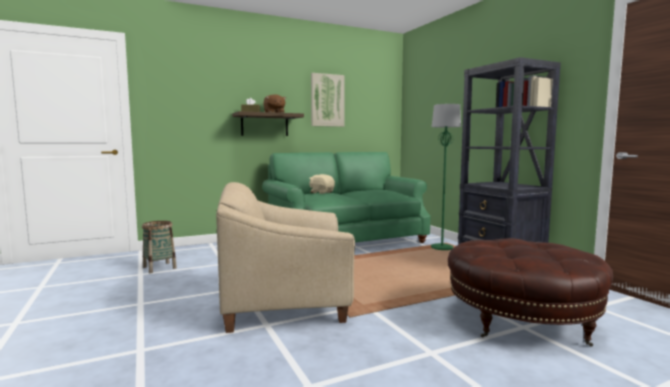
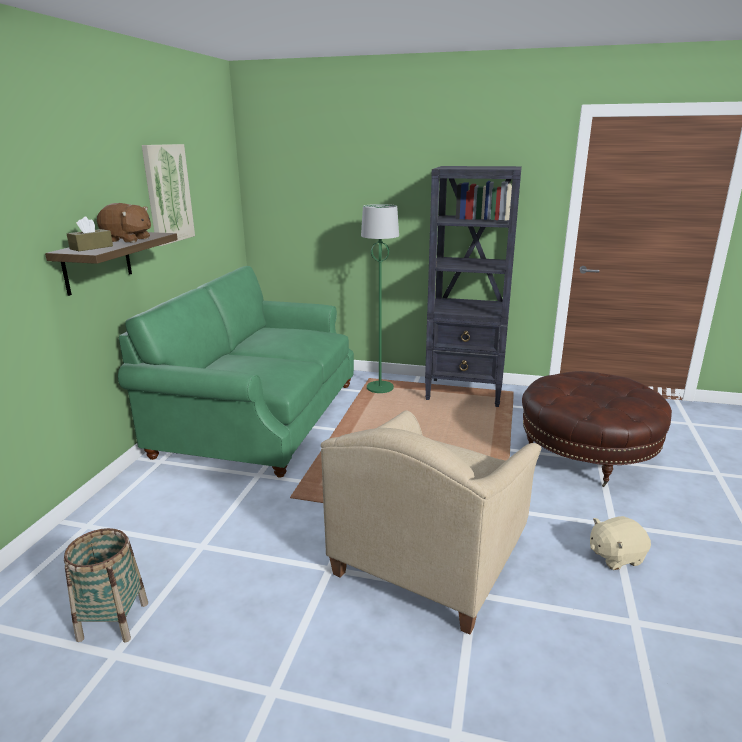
camera: 50 degrees left, 15 degrees up
(321, 192) = (239, 364): beige plush toy -> beige plush toy (615, 556)

